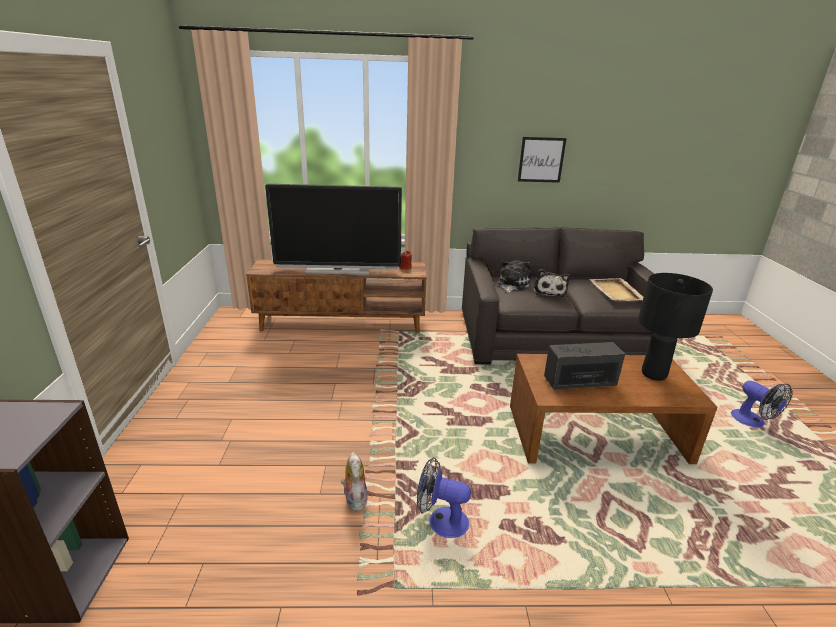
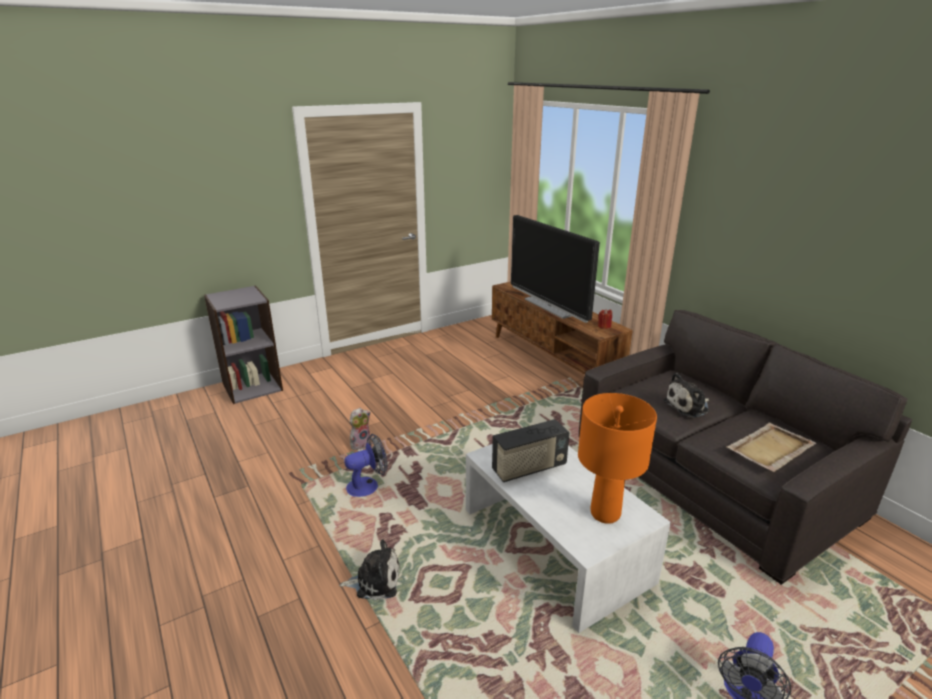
camera: 60 degrees right, 0 degrees up
(441, 520) = (368, 485): fan -> fan turned 75 degrees clockwise
(512, 284) = (668, 383): plush toy -> plush toy (375, 580)
(541, 160) = (784, 248): picture -> none
(580, 382) = (529, 468): radio -> radio turned 105 degrees clockwise
(596, 433) = (555, 544): brown coffee table -> white coffee table
(653, 374) = (604, 513): black table lamp -> orange table lamp

